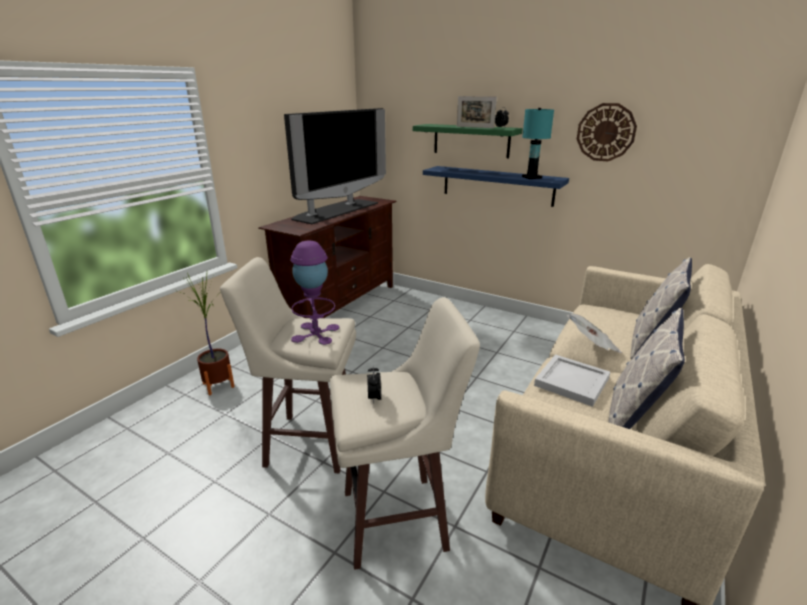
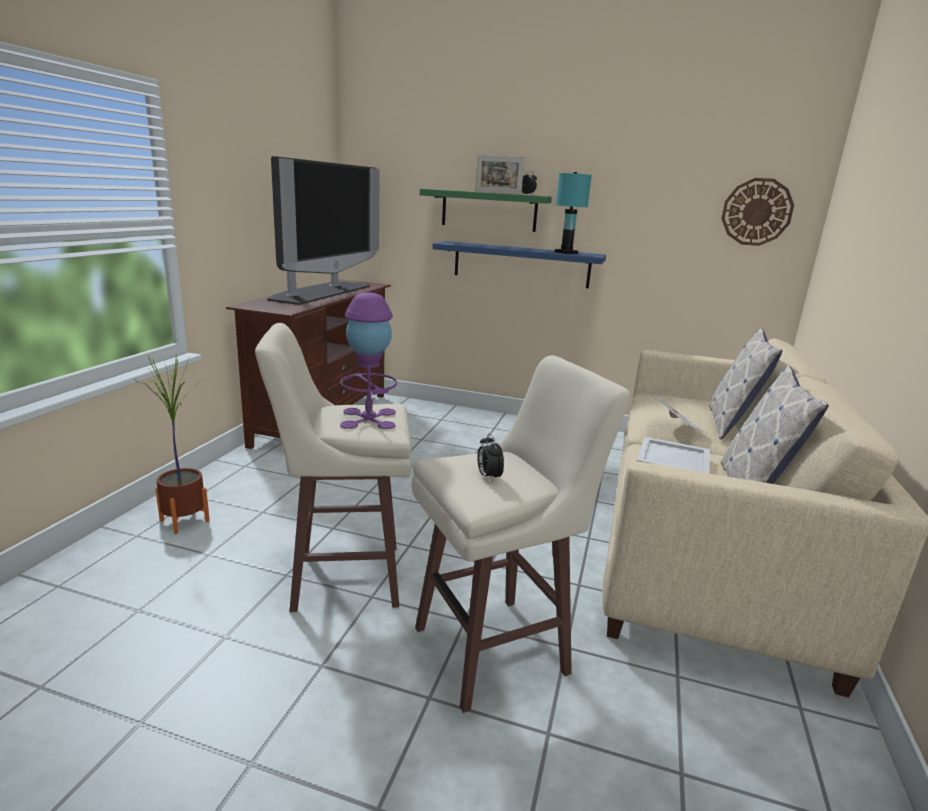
camera: 15 degrees left, 5 degrees down
(605, 132) = (646, 203): wall clock -> wall clock (756, 212)

